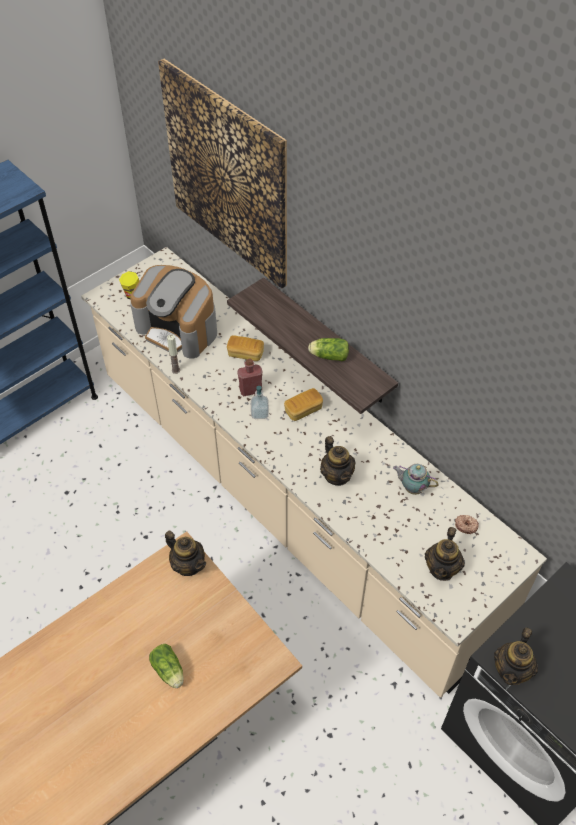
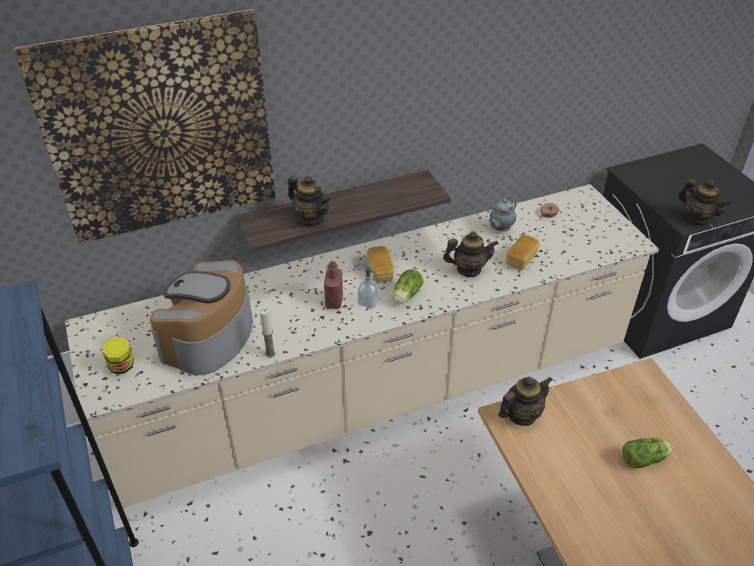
camera: 70 degrees left, 10 degrees down
(178, 329) = (209, 338): coffee machine -> coffee machine turned 150 degrees clockwise
(245, 354) = (282, 293): bread -> bread (521, 259)
(328, 356) = (373, 199): lettuce -> lettuce (405, 296)
(442, 568) = (586, 236): teapot -> teapot (310, 219)

